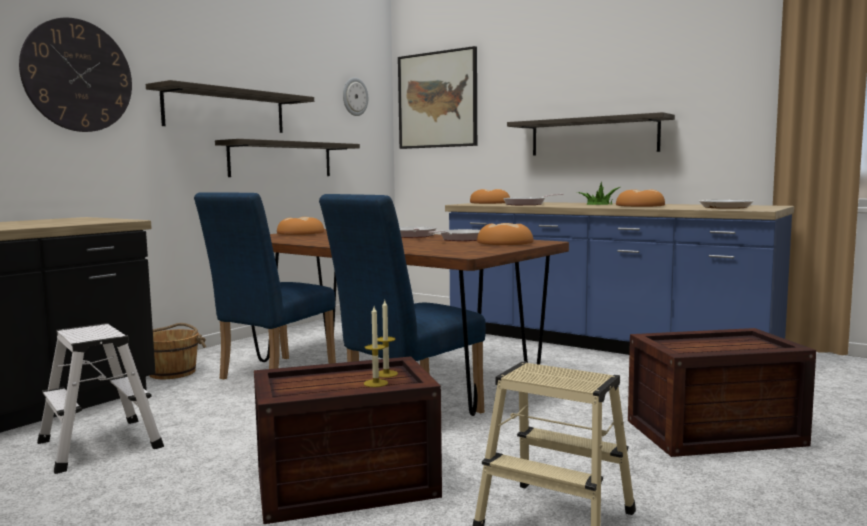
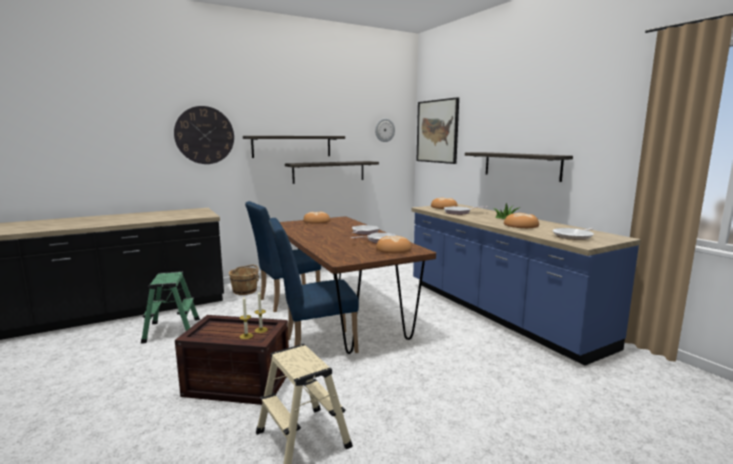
camera: 25 degrees right, 5 degrees up
(99, 444) = (172, 330): white step ladder -> green step ladder
(716, 433) = (477, 405): crate -> none

